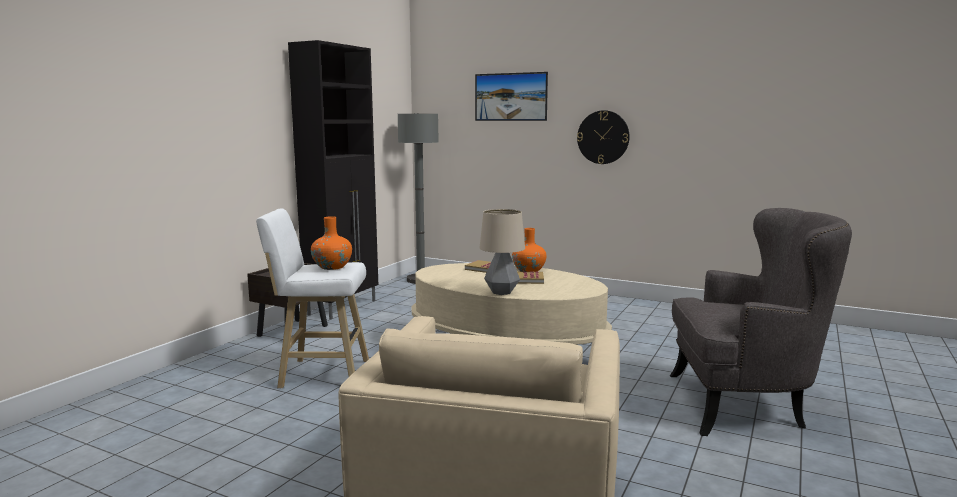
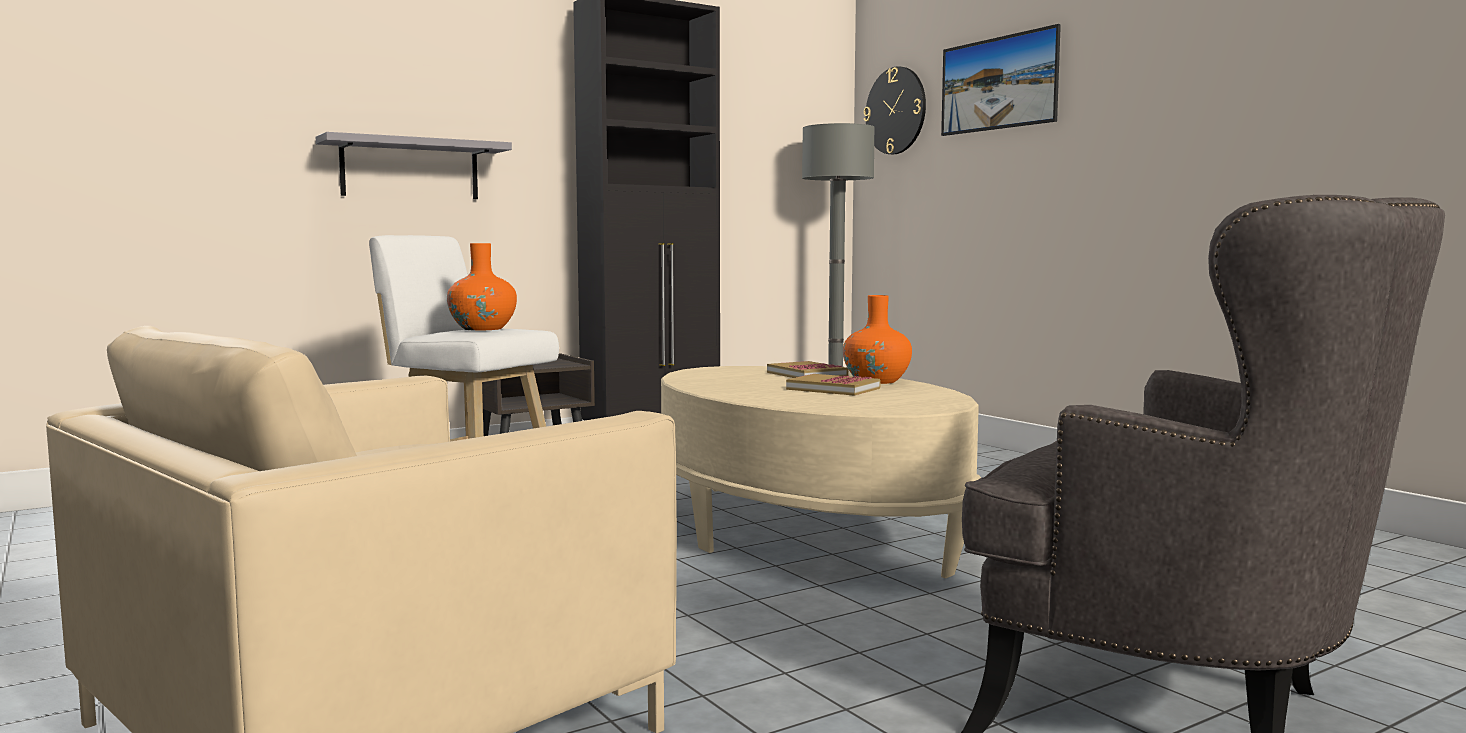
camera: 30 degrees right, 5 degrees down
(207, 156) = (410, 169): none -> grey shelf
(502, 292) = (744, 397): table lamp -> none
(603, 137) = (1159, 143): wall clock -> wall clock (896, 111)

